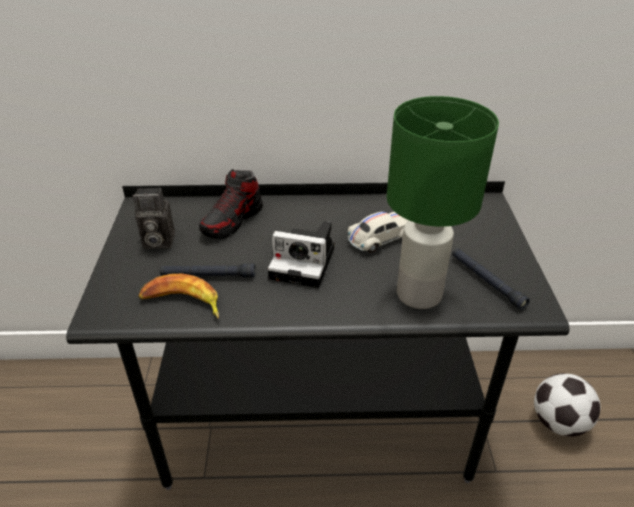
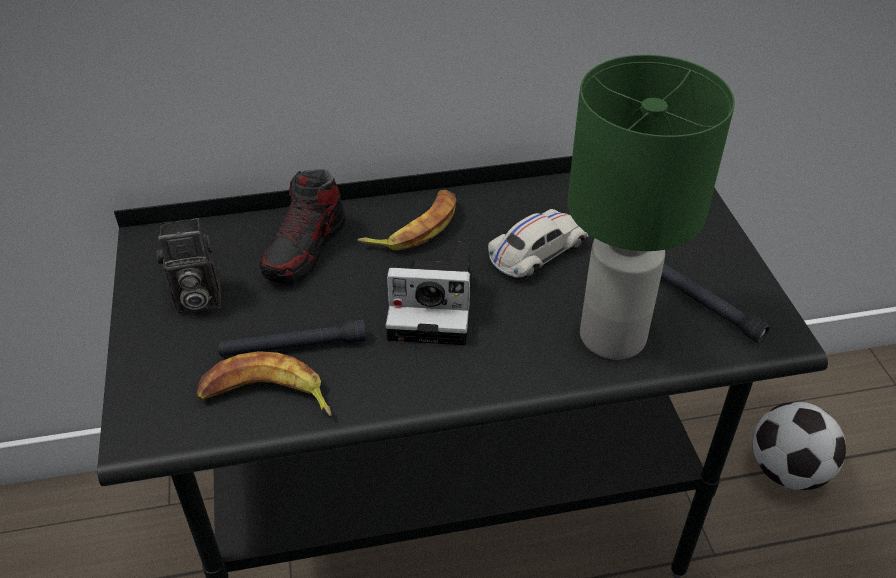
camera: 10 degrees left, 5 degrees up
(305, 215) = (415, 227): none -> banana

